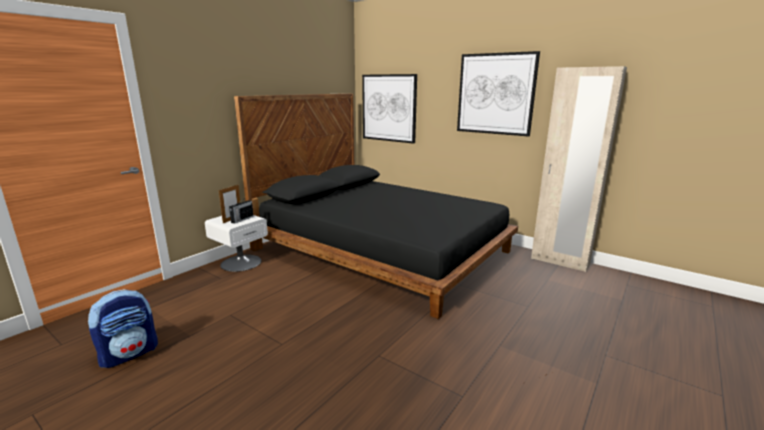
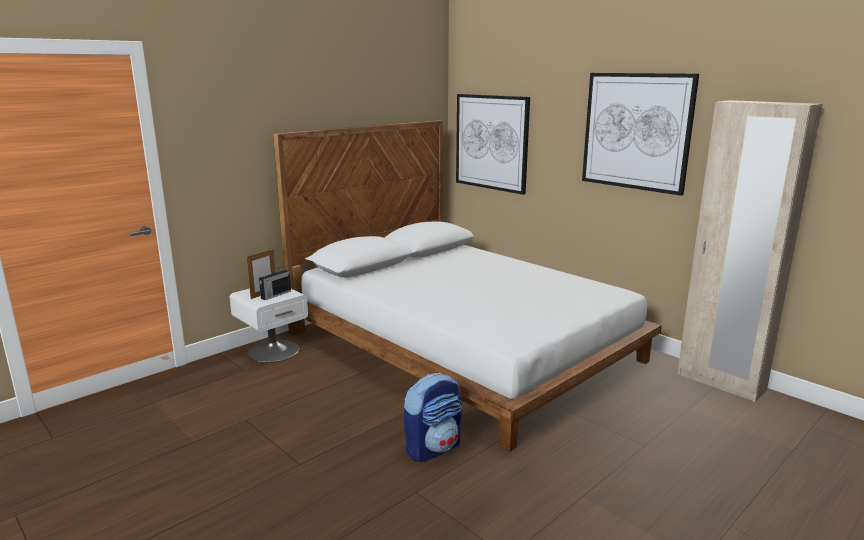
camera: 10 degrees right, 0 degrees up
(130, 353) = (124, 457): backpack -> backpack (433, 448)
(382, 250) = (464, 346): black bed -> white bed

